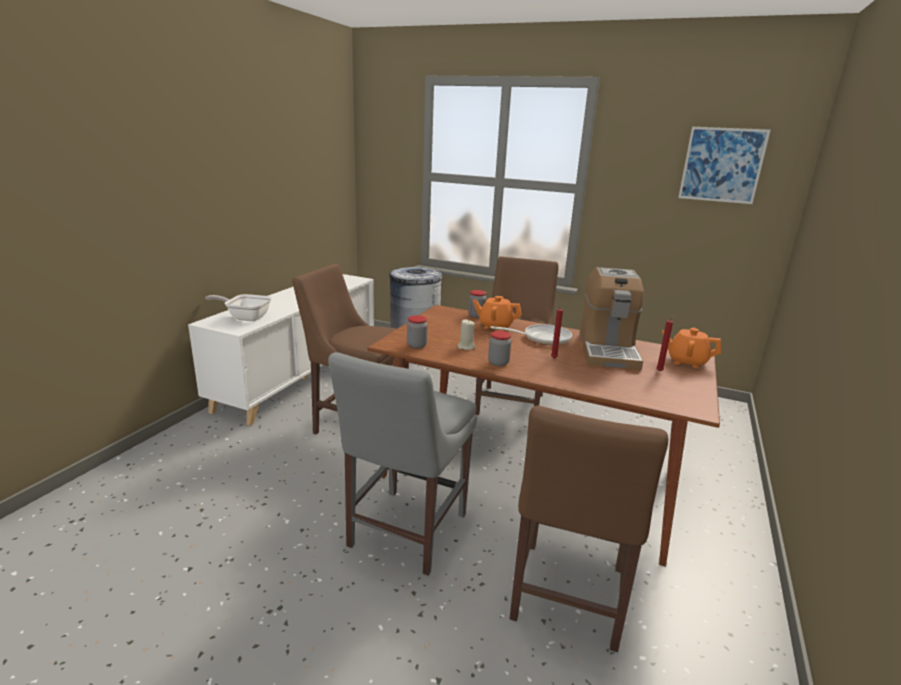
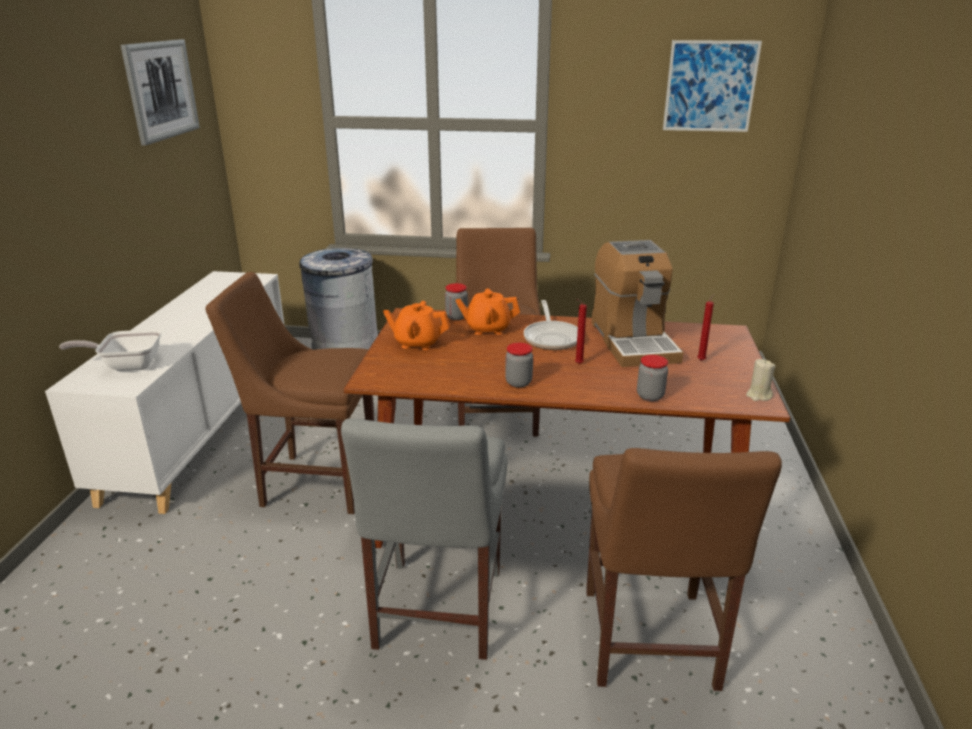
camera: 15 degrees left, 5 degrees up
(313, 143) = (161, 90): none -> picture
(416, 345) = (406, 375): jar -> jar (650, 396)
(466, 347) = (468, 366): beige candle -> beige candle (758, 396)
(542, 338) = (552, 337): frying pan -> frying pan turned 105 degrees clockwise
(686, 362) = (723, 342): orange teapot -> orange teapot (417, 343)

